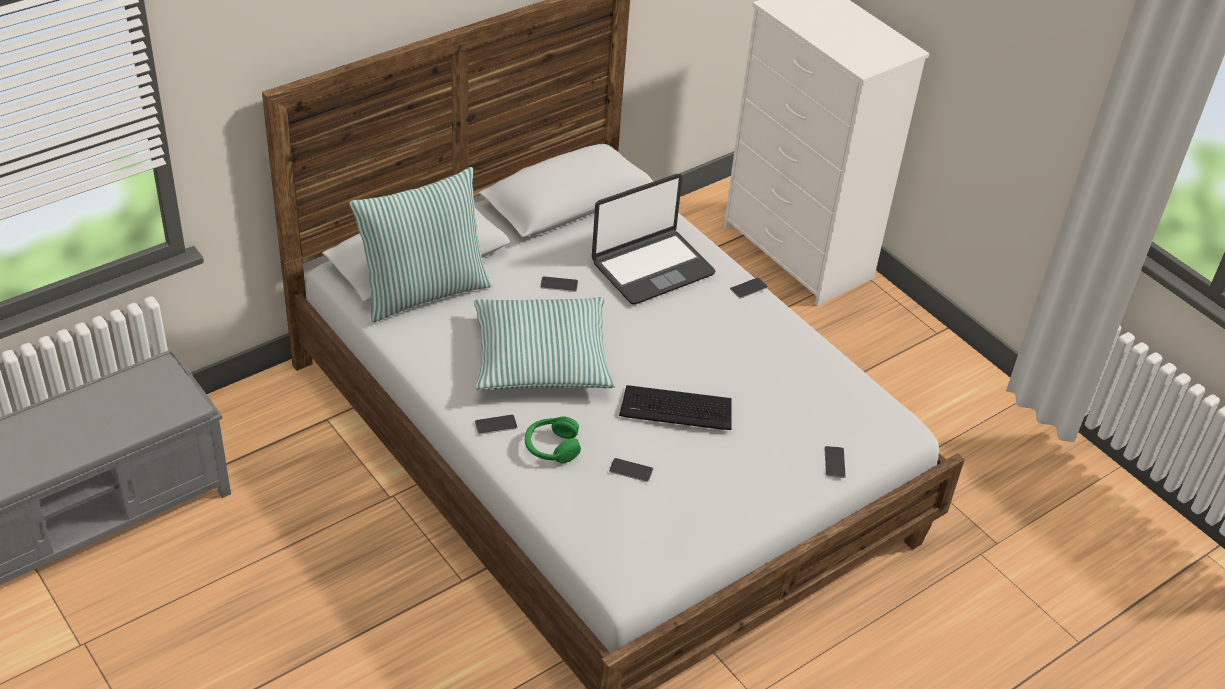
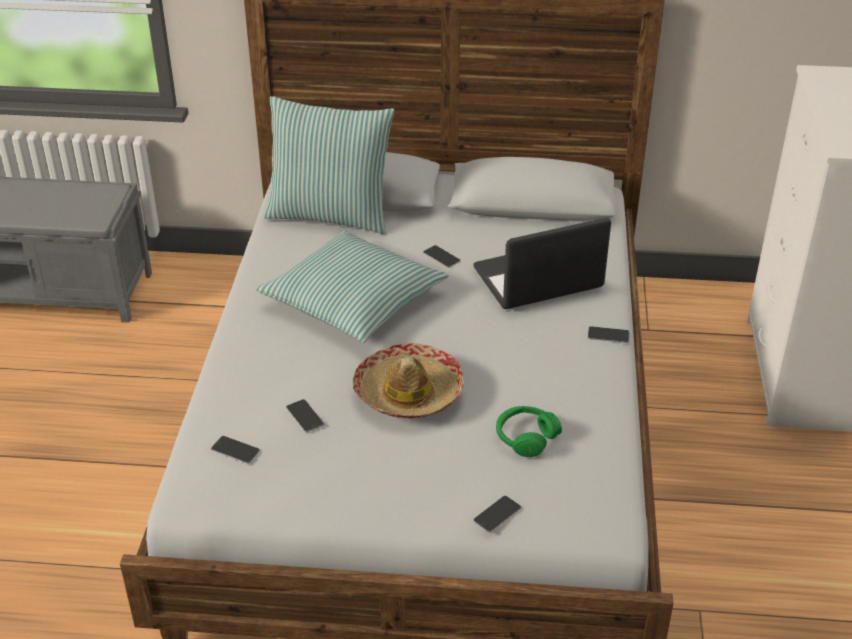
camera: 45 degrees right, 5 degrees down
(496, 424) = (253, 328): phone -> phone (235, 450)
(551, 447) = (270, 366): green headphones -> green headphones (525, 437)
(652, 267) = (538, 280): laptop -> laptop turned 150 degrees clockwise
(676, 409) = (408, 392): keyboard -> hat

